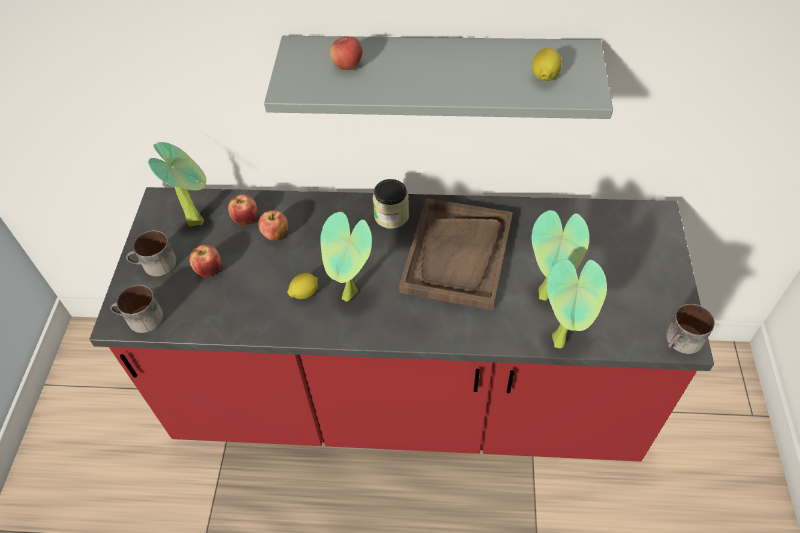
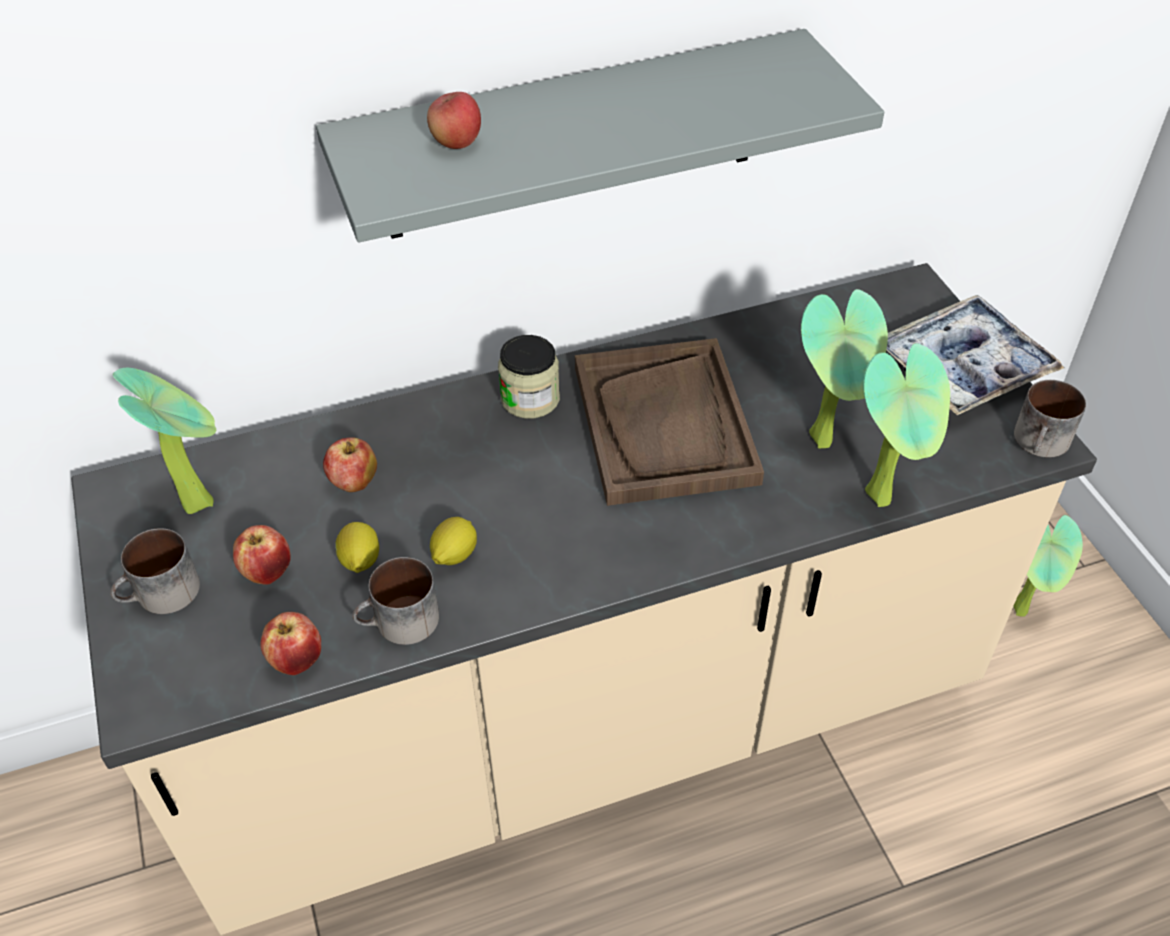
camera: 25 degrees left, 5 degrees down
(140, 319) = (183, 691): mug -> mug (400, 624)
(246, 219) = (288, 474): apple -> apple (297, 660)
(351, 297) = (534, 536): potted plant -> potted plant (1024, 610)
(406, 399) = (588, 724): red counter -> beige counter
(544, 77) = (763, 92): lemon -> lemon (360, 561)
(660, 276) = (964, 367): none -> tray

